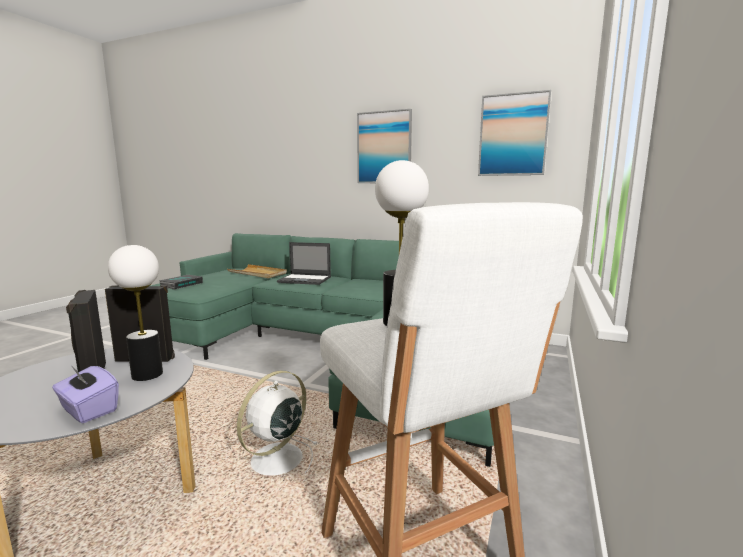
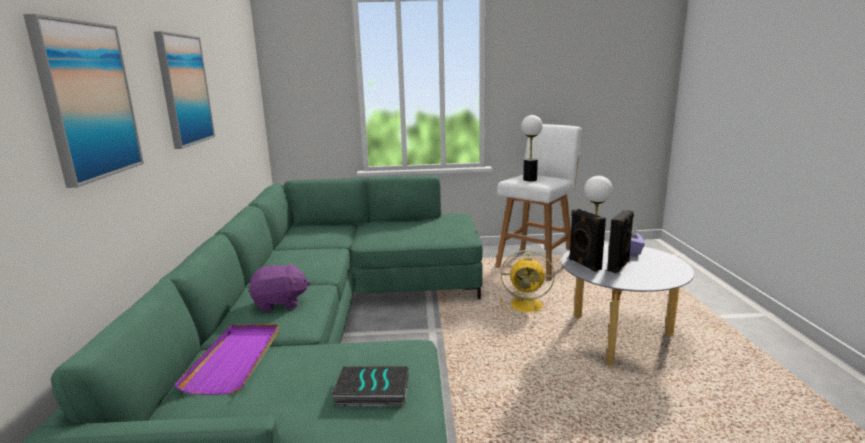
camera: 115 degrees left, 5 degrees up
(258, 273) = (235, 360): beige tray -> purple tray
(274, 461) = (528, 305): white fan -> yellow fan
(305, 280) = (280, 303): laptop -> purple plush toy
(513, 135) = (242, 78): picture -> picture (88, 101)

